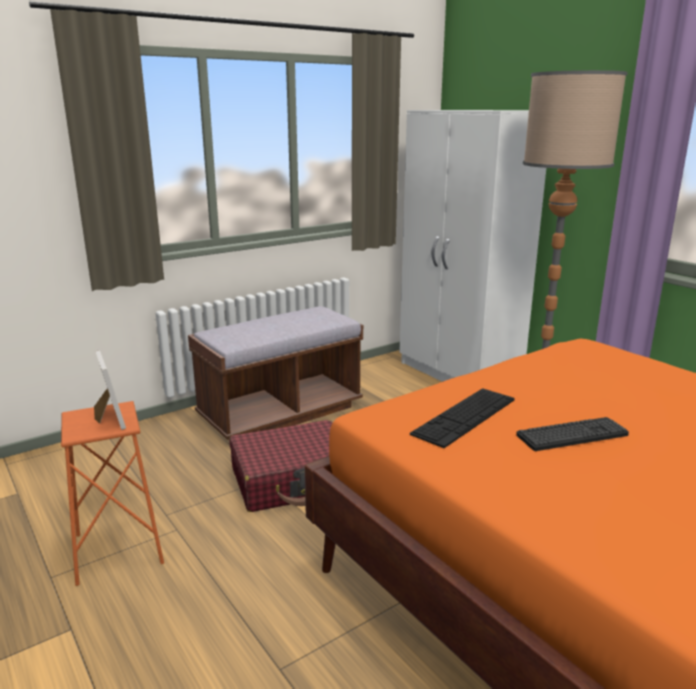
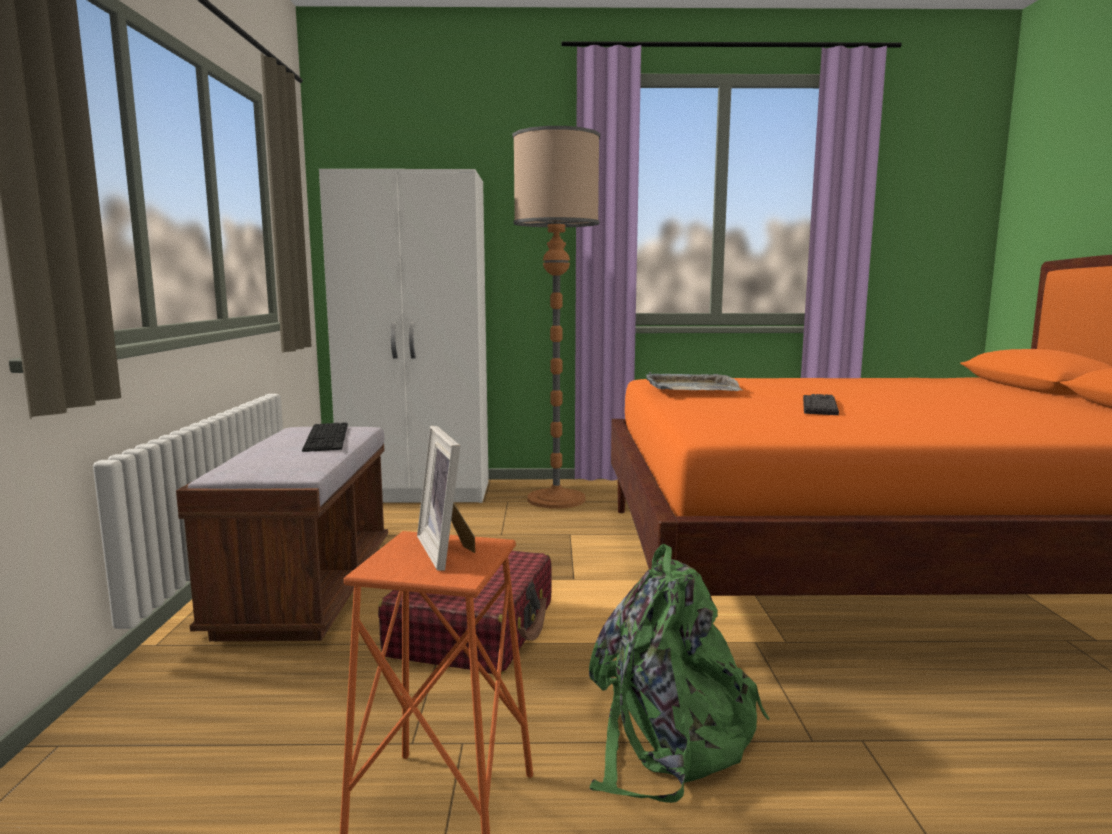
camera: 55 degrees left, 10 degrees down
(109, 420) = (448, 550): picture frame -> picture frame turned 120 degrees counterclockwise
(235, 599) = (667, 736): none -> green backpack
(464, 416) = (753, 415): keyboard -> keyboard (326, 437)
(545, 367) = (690, 387): none -> grey tray

